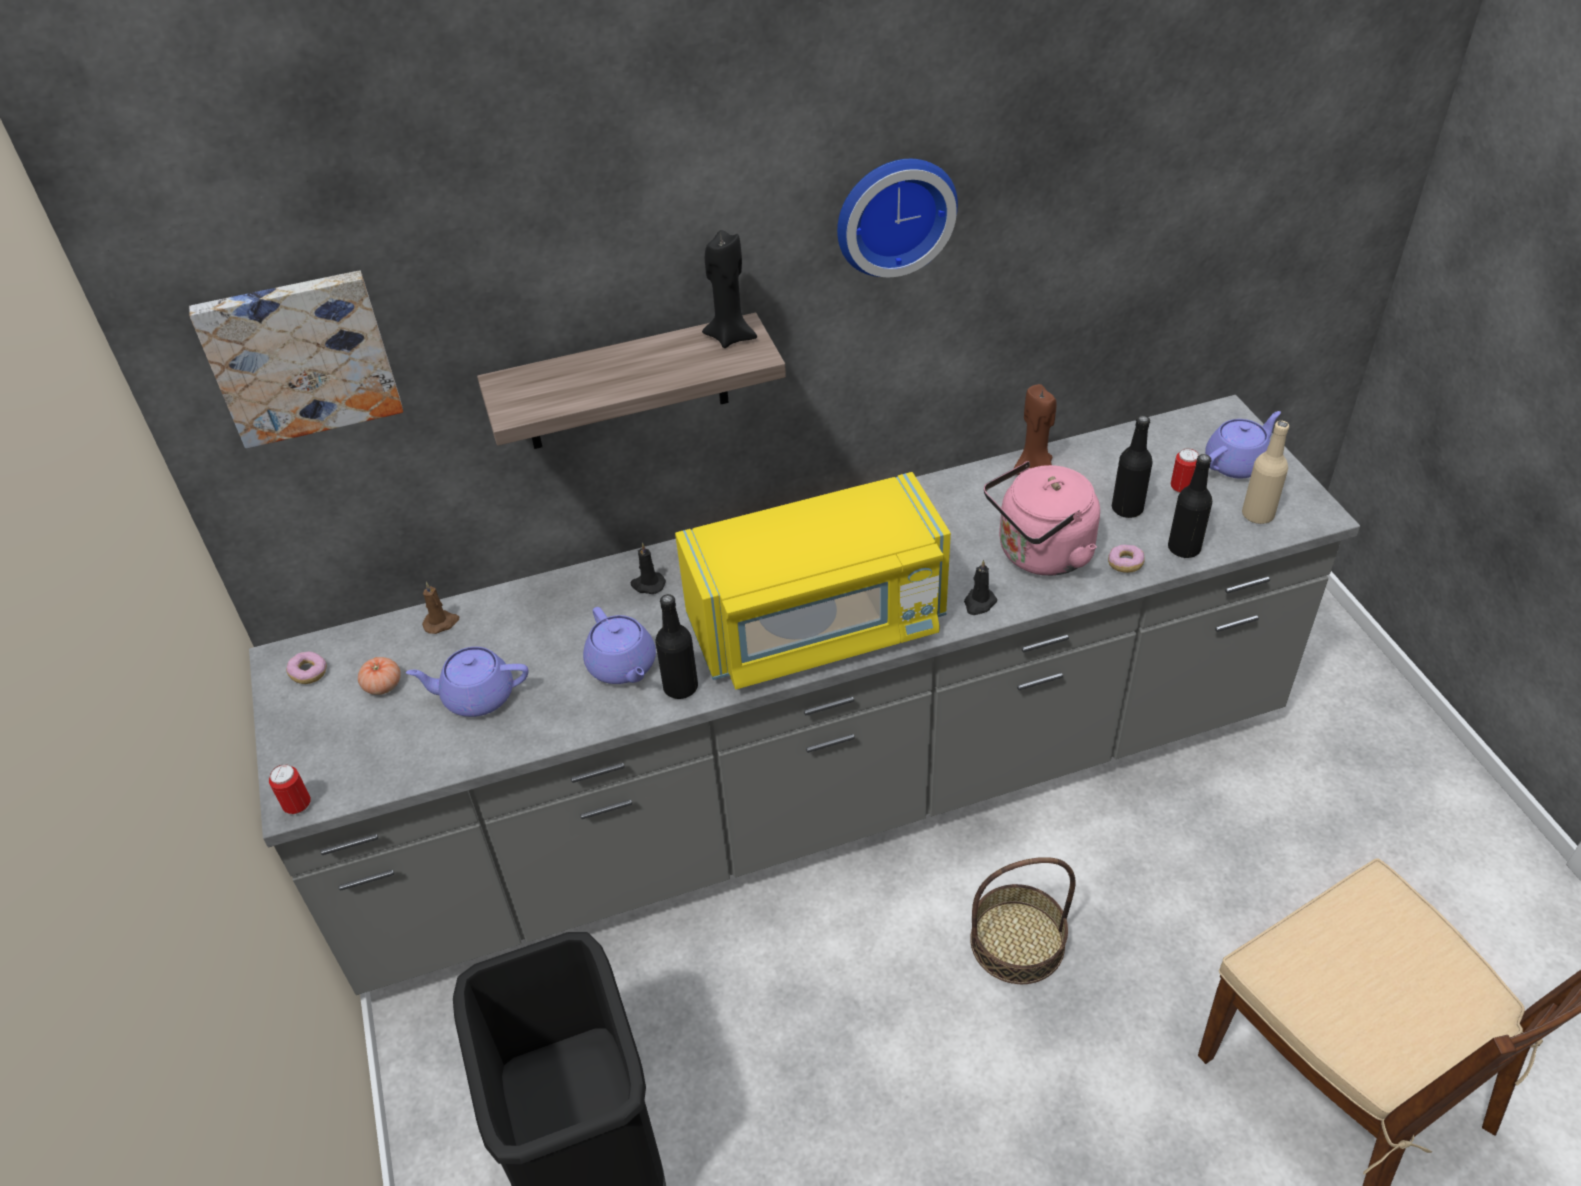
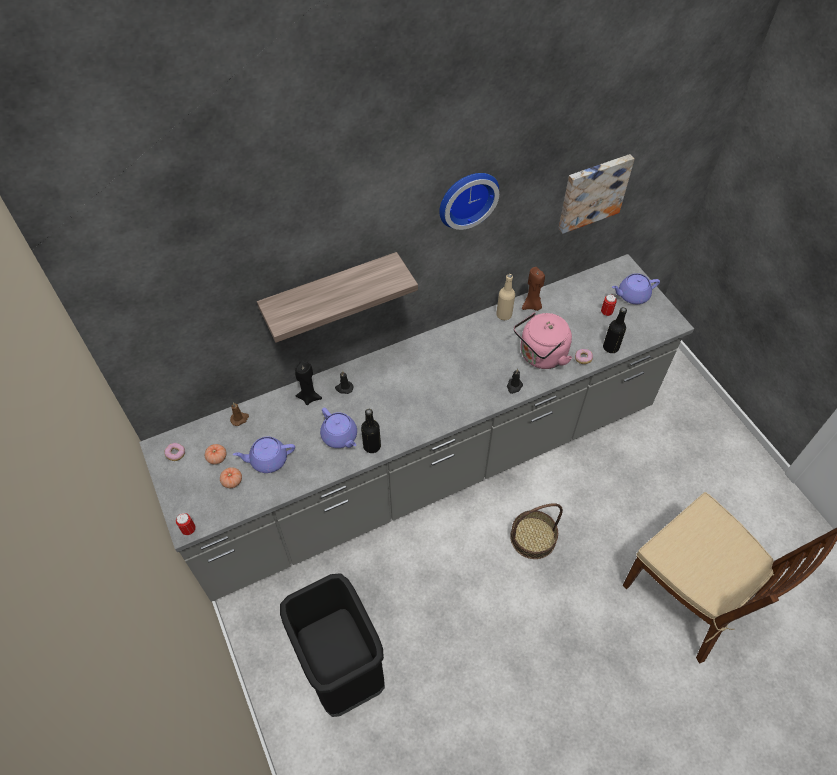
camera: 10 degrees left, 10 degrees up
(300, 356) = (167, 306): picture -> picture (592, 192)
(401, 728) = (232, 481): none -> tomato
(730, 337) = (386, 268): black candle -> black candle (309, 397)
(818, 626) = (435, 406): yellow microwave -> none
(1127, 509) = (580, 326): black bottle -> none
(1237, 463) = (632, 295): purple teapot -> purple teapot turned 150 degrees counterclockwise
(1257, 514) = (644, 325): beige bottle -> beige bottle (504, 315)

